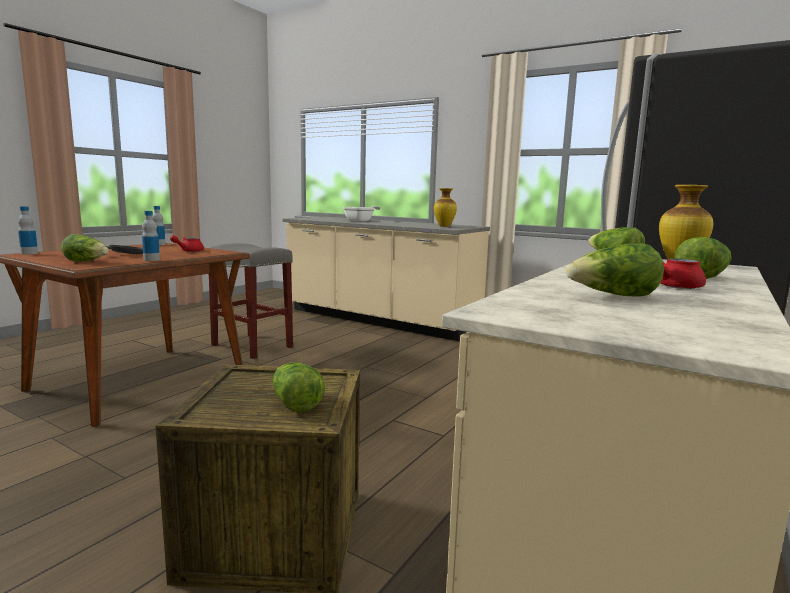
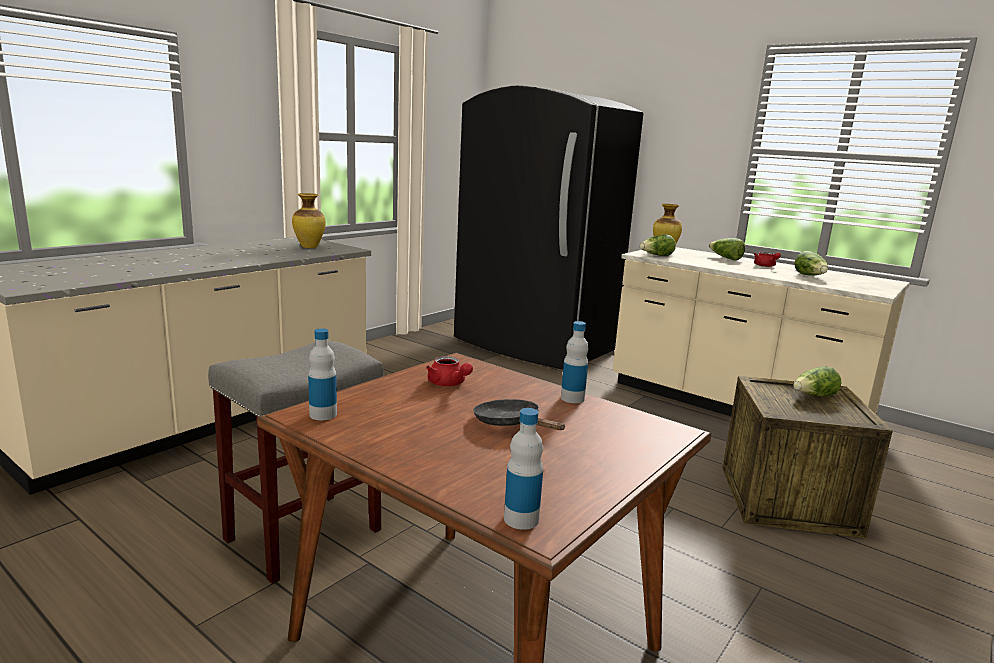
camera: 85 degrees left, 5 degrees up
(87, 261) = (619, 437): lettuce -> none
(361, 221) = (161, 263): frying pan -> none

